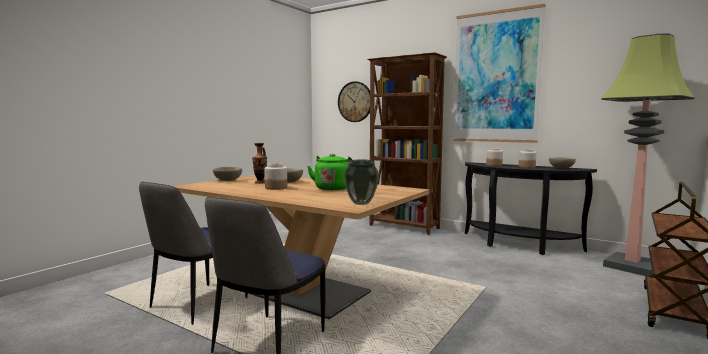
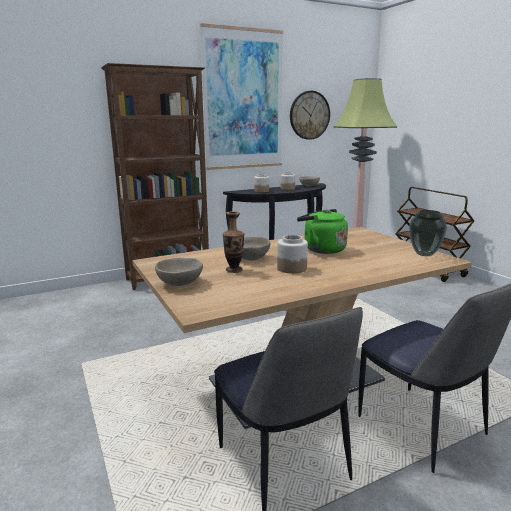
camera: 60 degrees left, 10 degrees up
(355, 102) = (58, 124): wall clock -> wall clock (309, 115)

